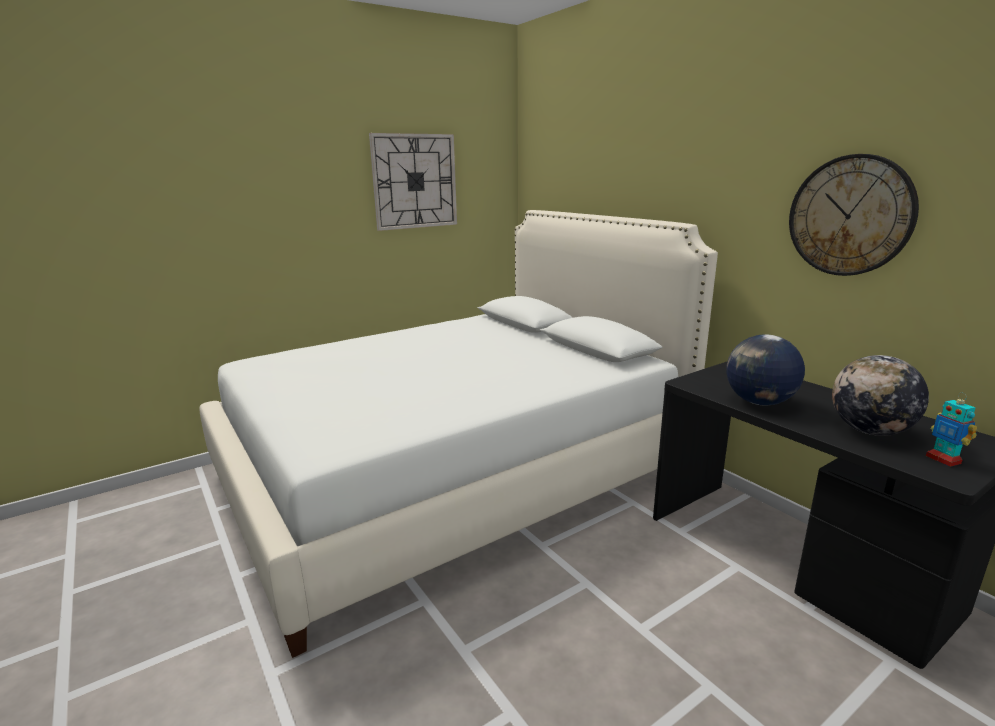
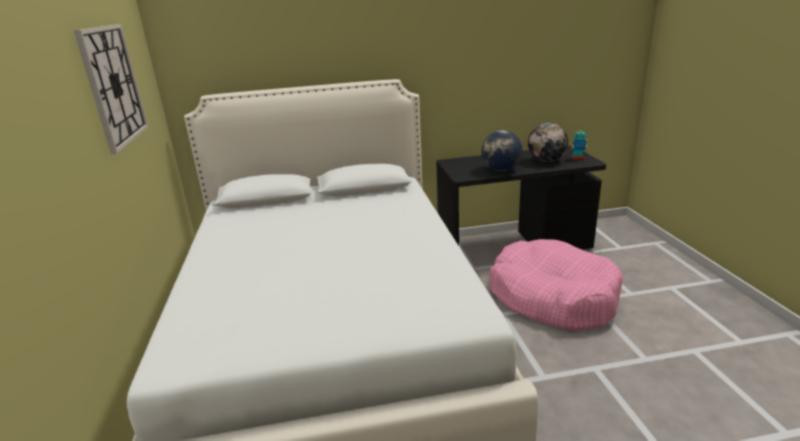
camera: 65 degrees left, 5 degrees up
(676, 632) = (552, 297): none -> pink dog bed
(850, 216) = (484, 59): wall clock -> none

